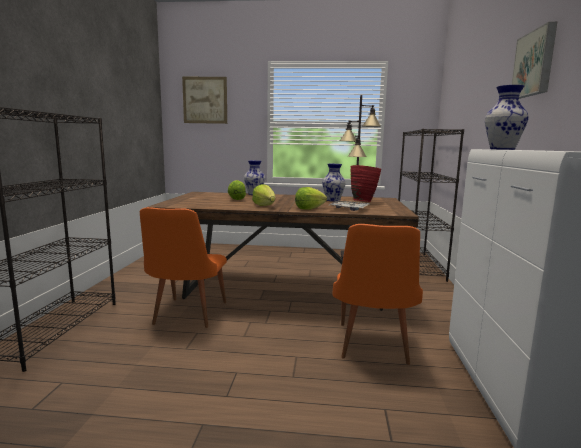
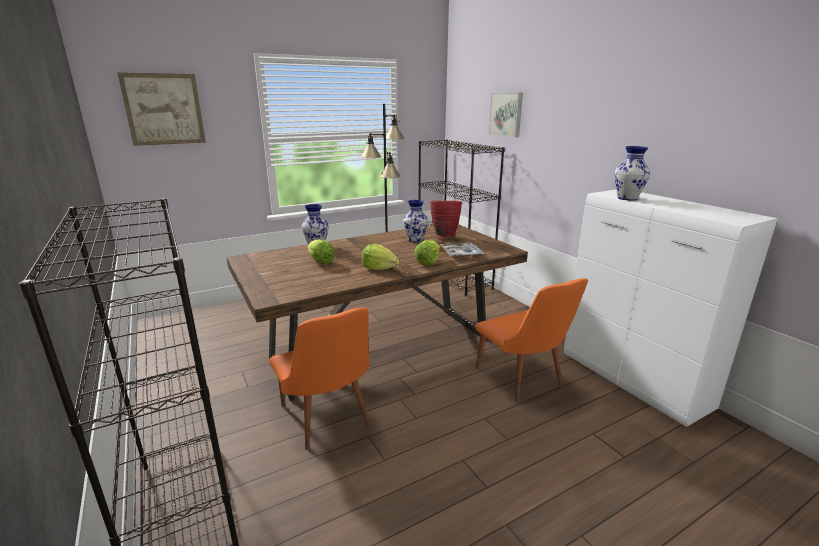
camera: 35 degrees left, 10 degrees up
(535, 64) = (613, 111): picture -> picture (506, 114)

